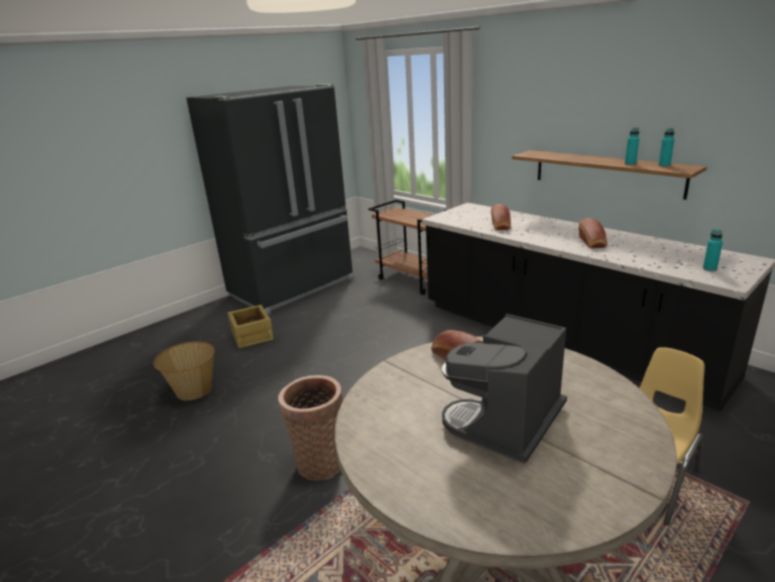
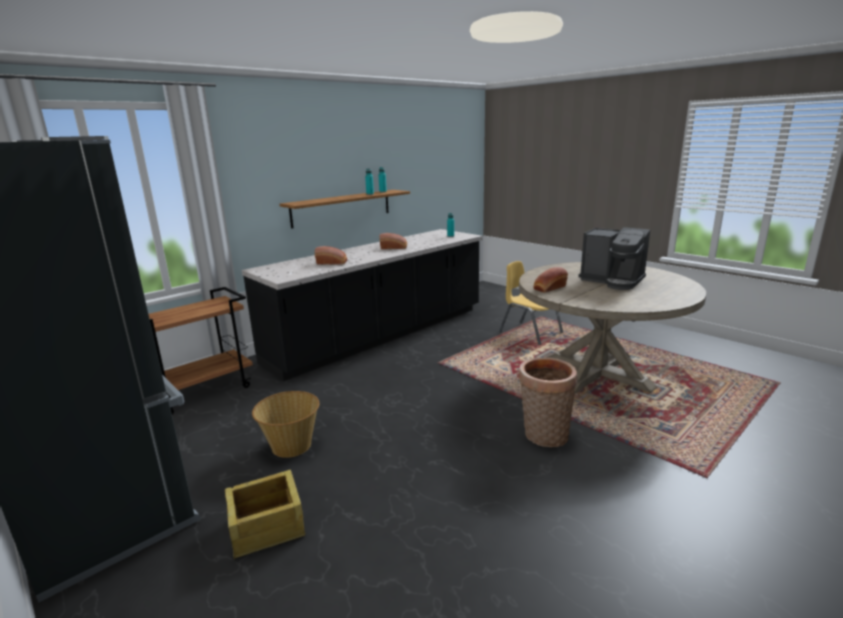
camera: 90 degrees left, 5 degrees down
(193, 390) = (417, 566): basket -> basket (291, 446)

